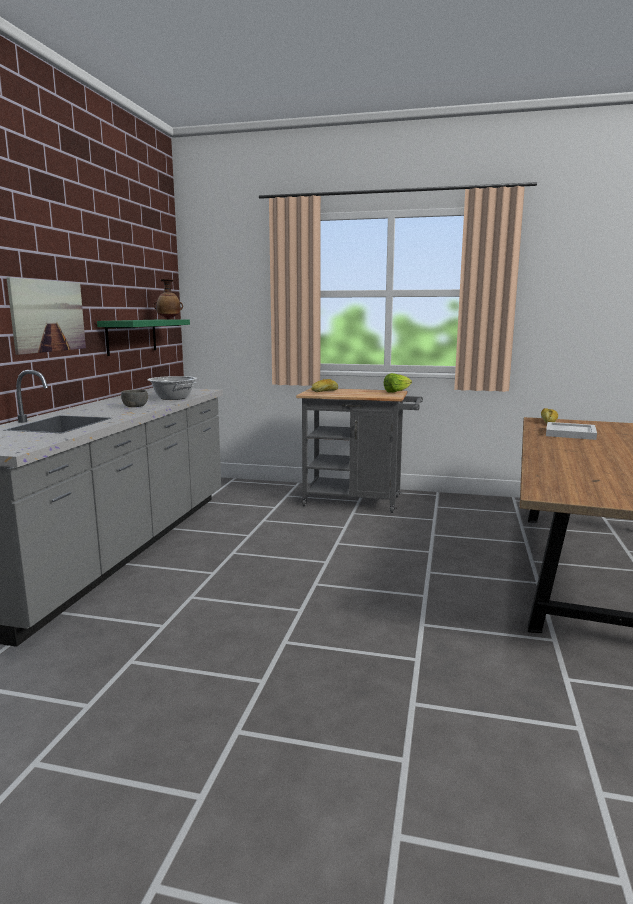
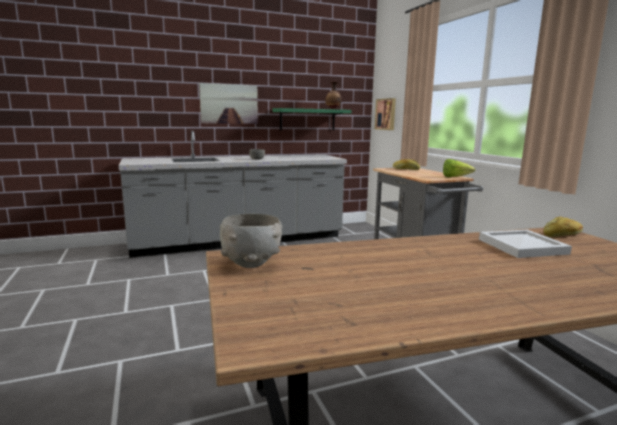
camera: 55 degrees right, 0 degrees up
(173, 398) = (295, 158): cooking pot -> none
(219, 324) = (386, 114): none -> picture
(576, 491) = (251, 264): none -> grey bowl

